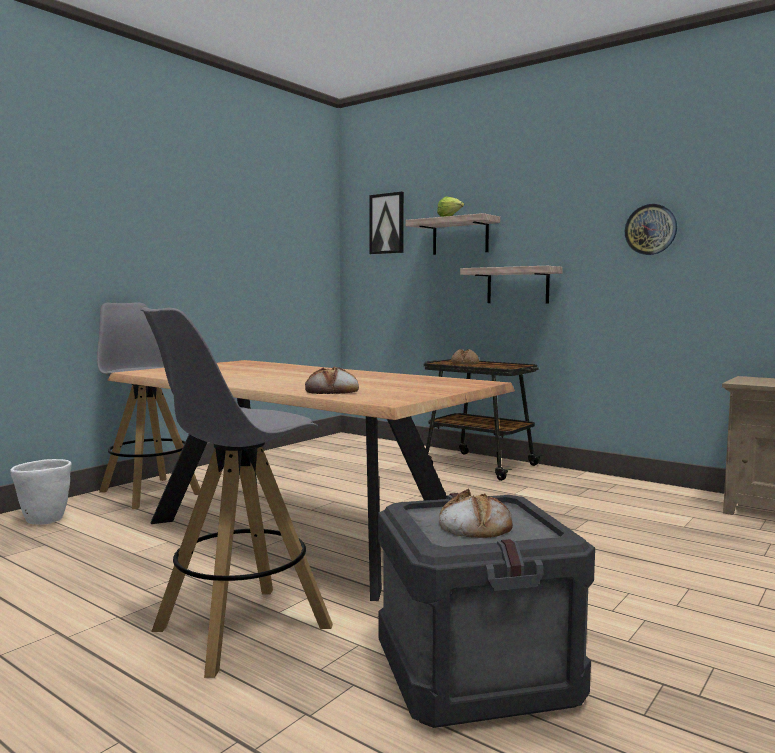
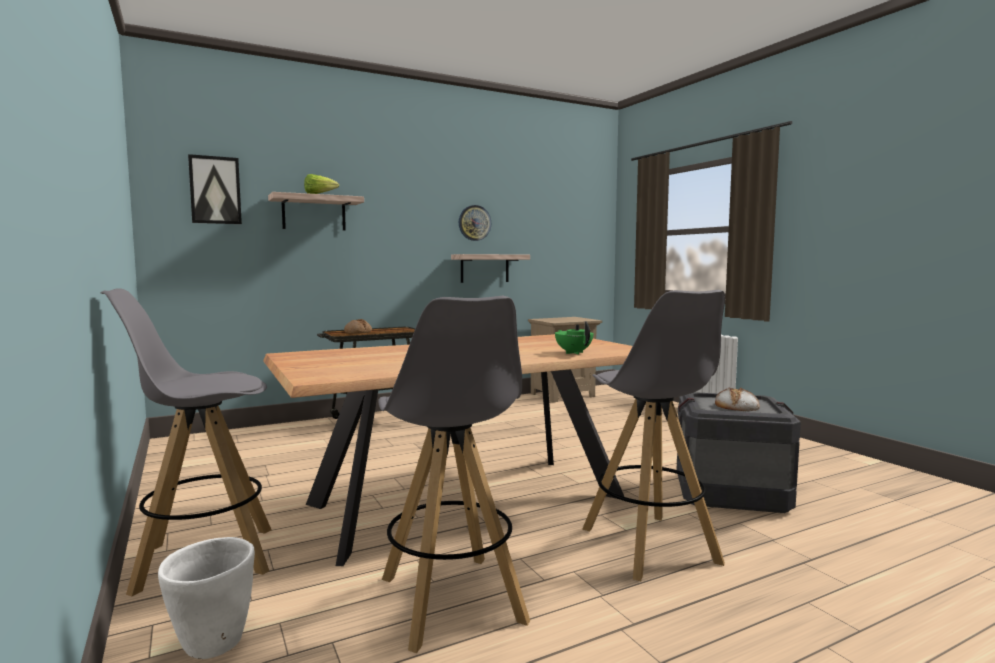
camera: 65 degrees left, 0 degrees up
(102, 564) = (452, 600): none -> grey stool
(333, 391) = (573, 353): bread -> green teapot
(517, 285) = (375, 261): shelf -> shelf (484, 268)

